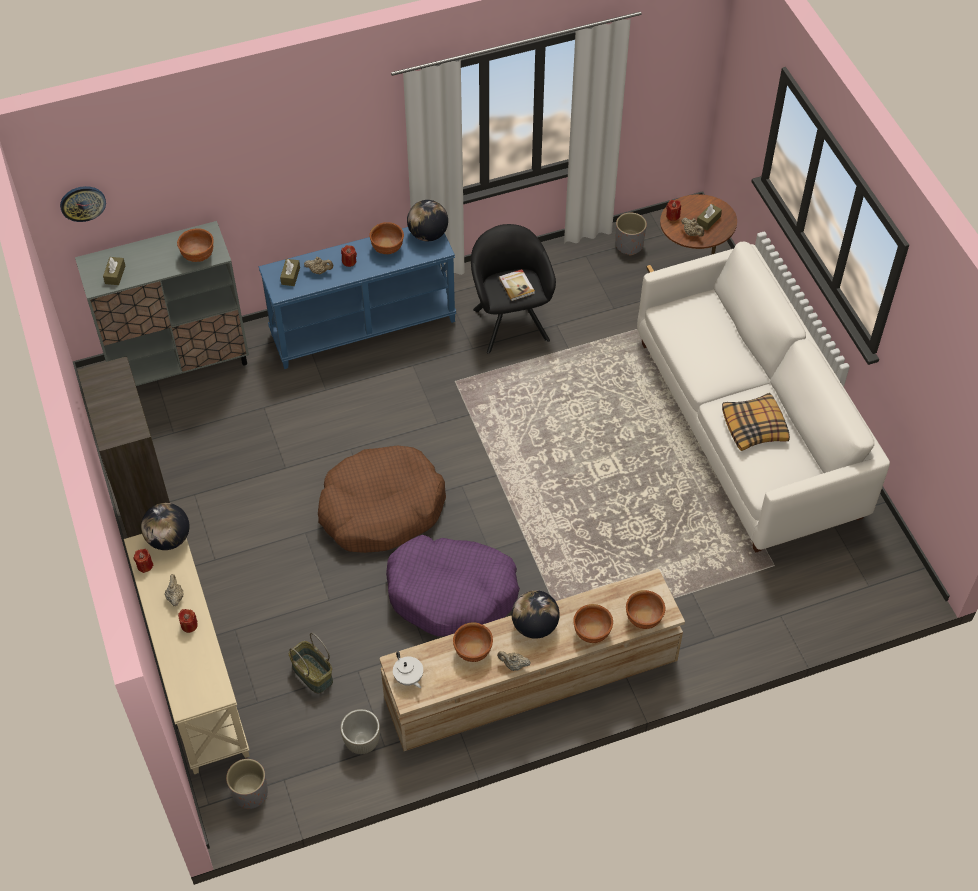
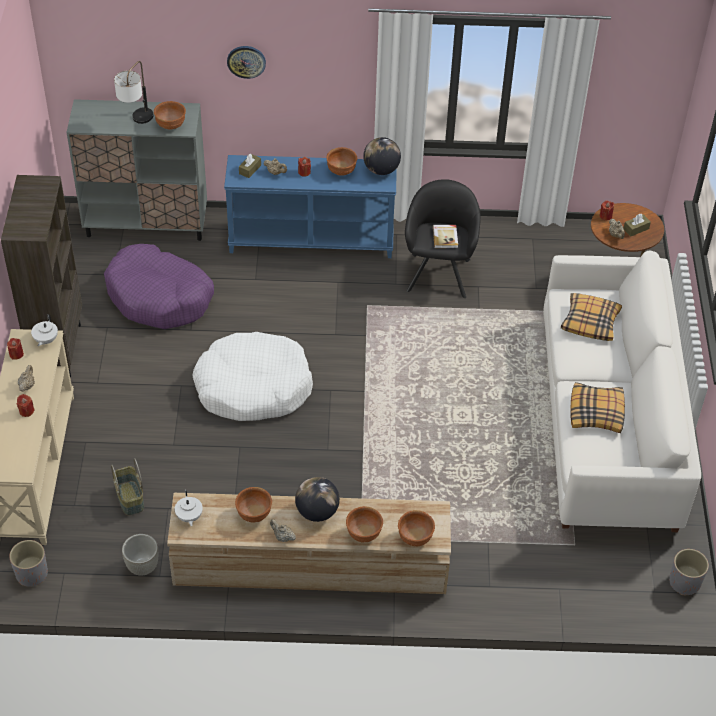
camera: 20 degrees right, 5 degrees down
(82, 203) = (87, 52): wall clock -> wall clock (246, 61)
(115, 274) = (98, 121): brown tissue box -> none
(159, 264) = (137, 123): none -> table lamp
(169, 539) = (45, 340): globe -> white teapot
(381, 509) = (253, 387): brown dog bed -> white dog bed
(452, 593) = (278, 473): purple dog bed -> purple dog bed (159, 297)
(629, 245) = (575, 241): grey planter -> grey planter (684, 582)
(704, 332) = (590, 322): none -> pillow

